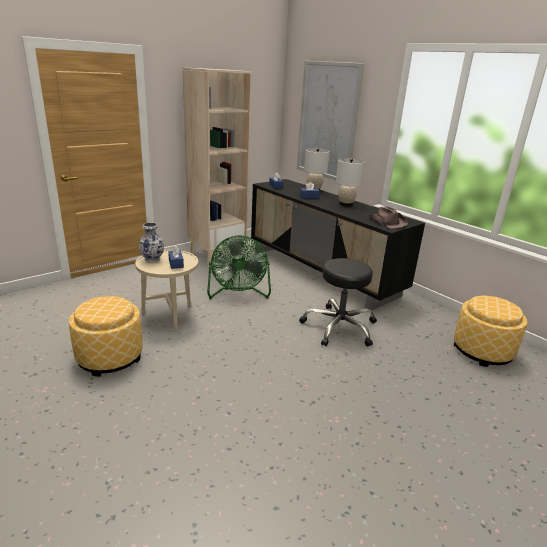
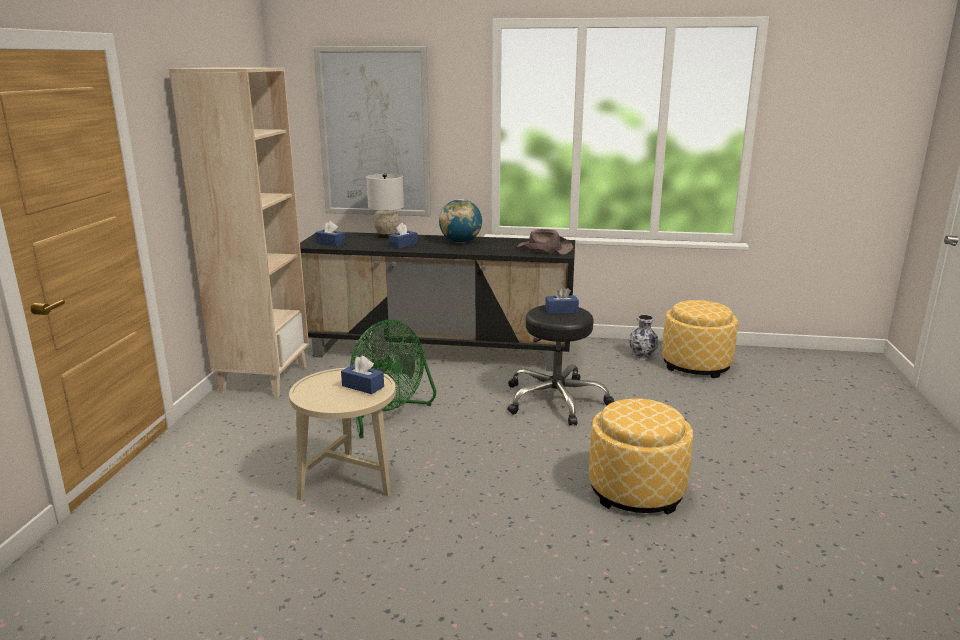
camera: 40 degrees left, 5 degrees down
(110, 357) = (362, 573): ottoman -> ottoman (636, 491)
(152, 259) = (316, 394): vase -> vase (642, 356)
(345, 204) = (460, 242): white table lamp -> globe
(352, 265) = (561, 310): none -> blue tissue box

